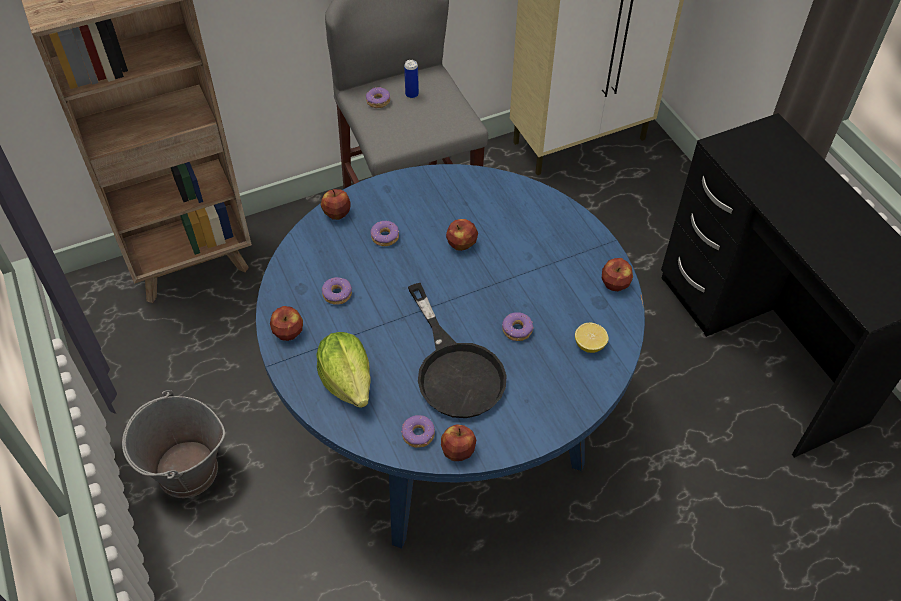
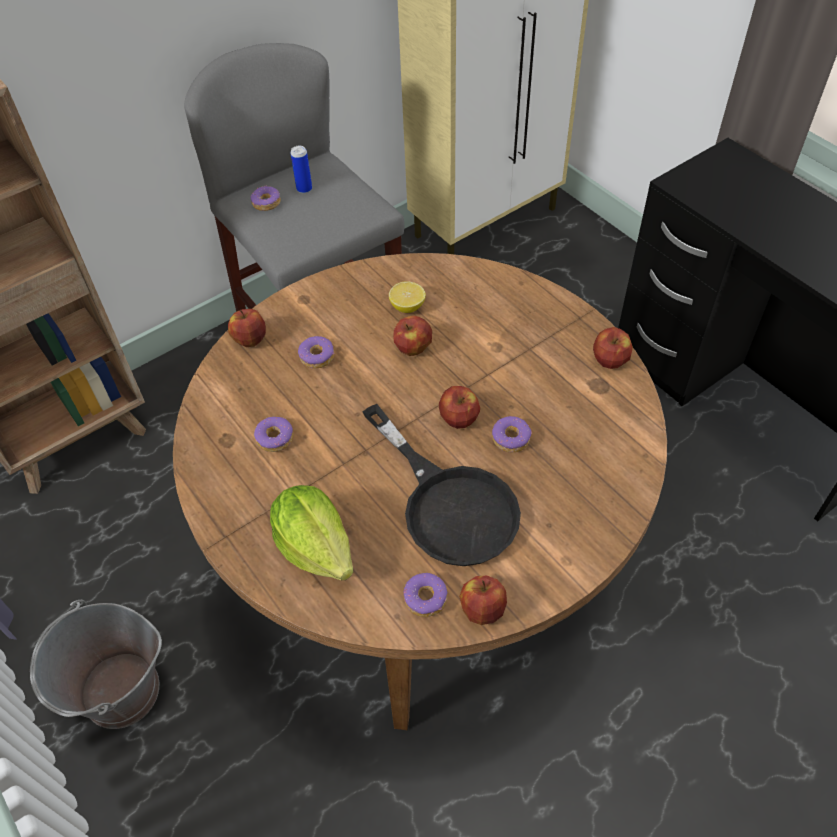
camera: 10 degrees left, 0 degrees up
(288, 332) = (223, 499): apple -> apple (458, 418)
(449, 424) = (425, 565): blue dining table -> brown dining table
(589, 345) = (603, 439): lemon -> lemon (407, 306)

